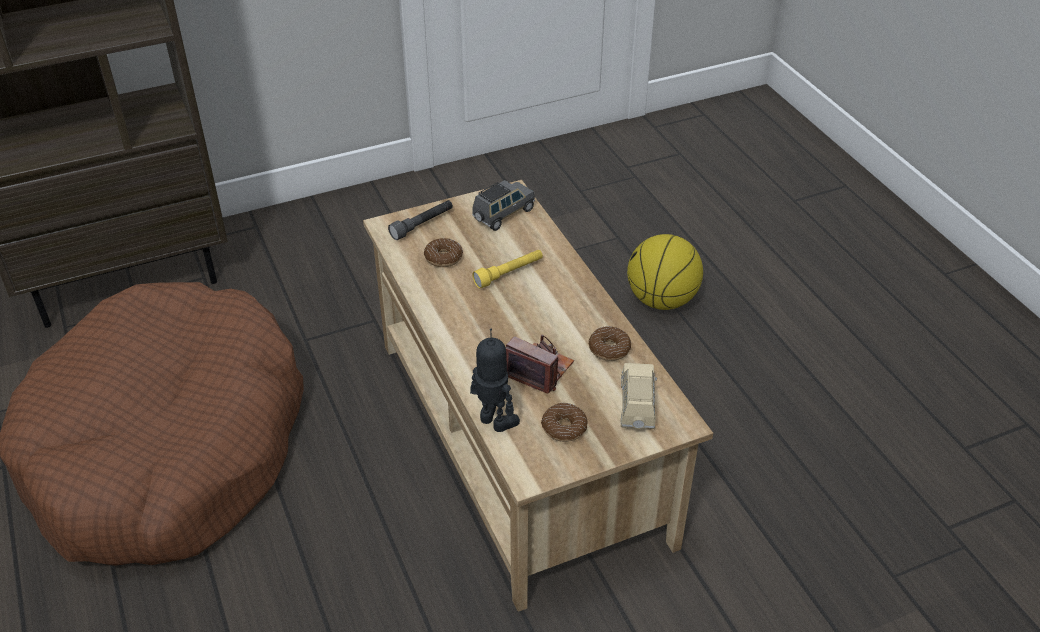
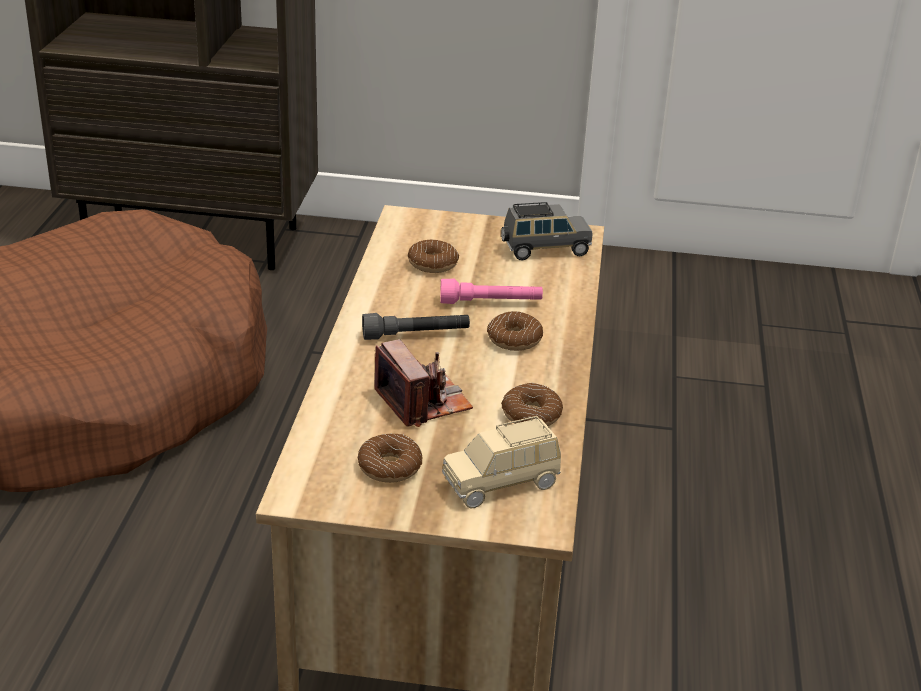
camera: 30 degrees right, 10 degrees down
(422, 225) = (443, 229): grey flashlight -> grey flashlight (416, 335)
(494, 422) = (316, 428): toy robot -> none
(509, 274) = (490, 303): yellow flashlight -> pink flashlight
(549, 296) = (514, 339): none -> donut
(637, 407) = (502, 484): beige toy car -> beige toy car turned 150 degrees counterclockwise
(661, 300) = (765, 470): basketball -> none

